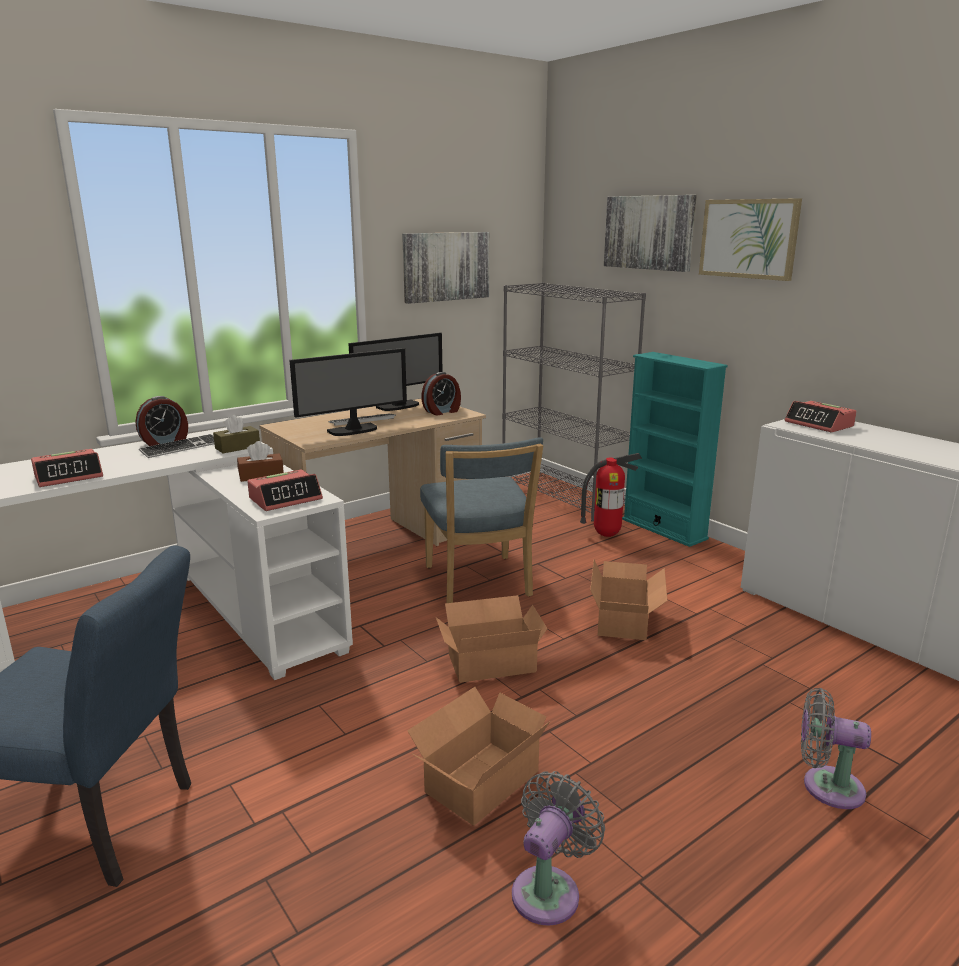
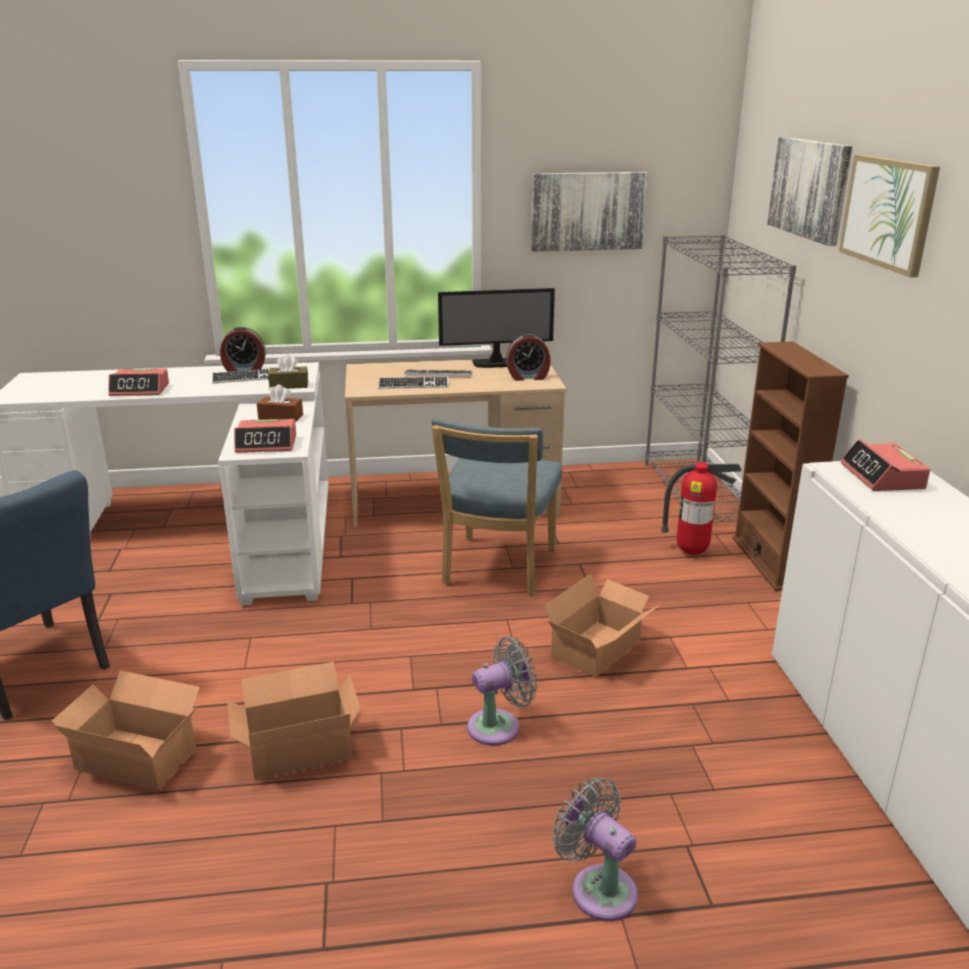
camera: 30 degrees right, 5 degrees up
(353, 431) = (413, 385): monitor -> keyboard
(489, 661) = (422, 646): cardboard box -> cardboard box (137, 755)
(549, 890) = (253, 854): grey fan -> grey fan (499, 726)
(664, 529) = (770, 562): turquoise bookcase -> brown bookcase

